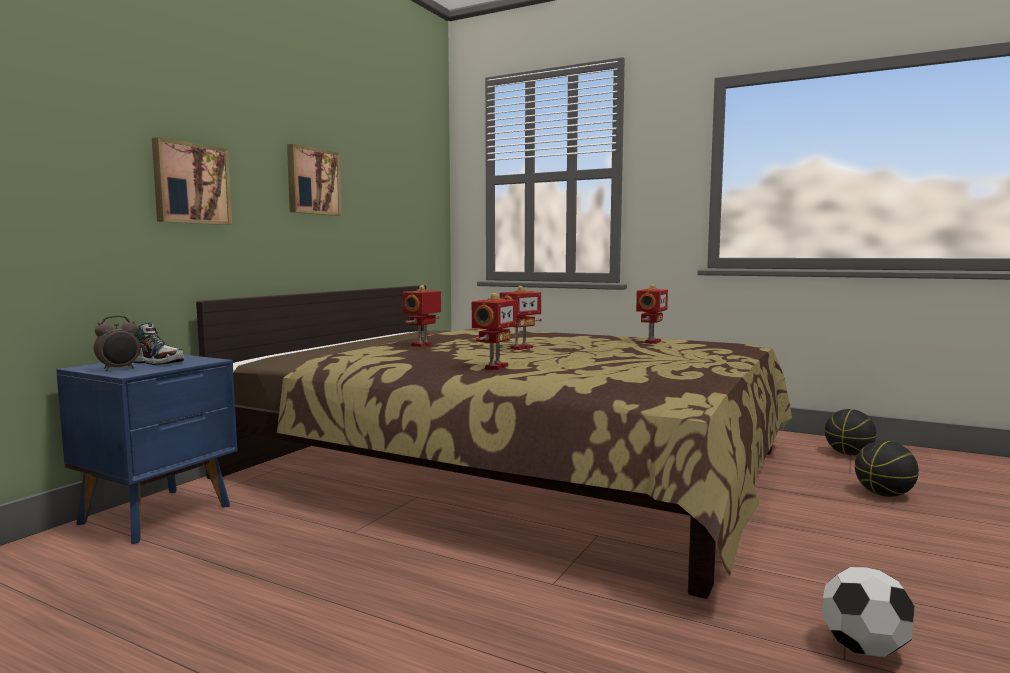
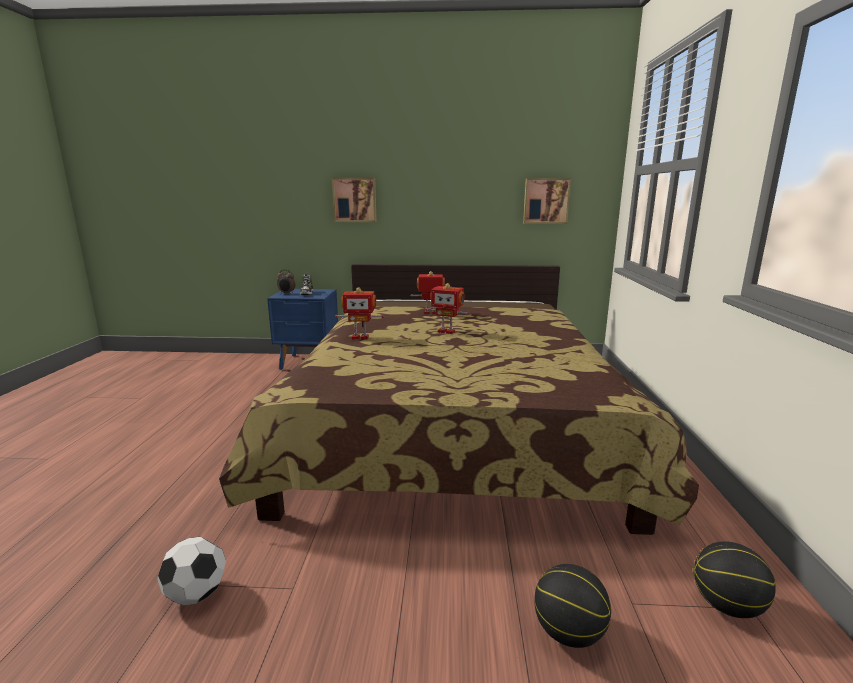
camera: 65 degrees right, 10 degrees up
(312, 181) = (446, 189): picture -> picture (546, 201)
(651, 342) = (548, 359): toy robot -> none

